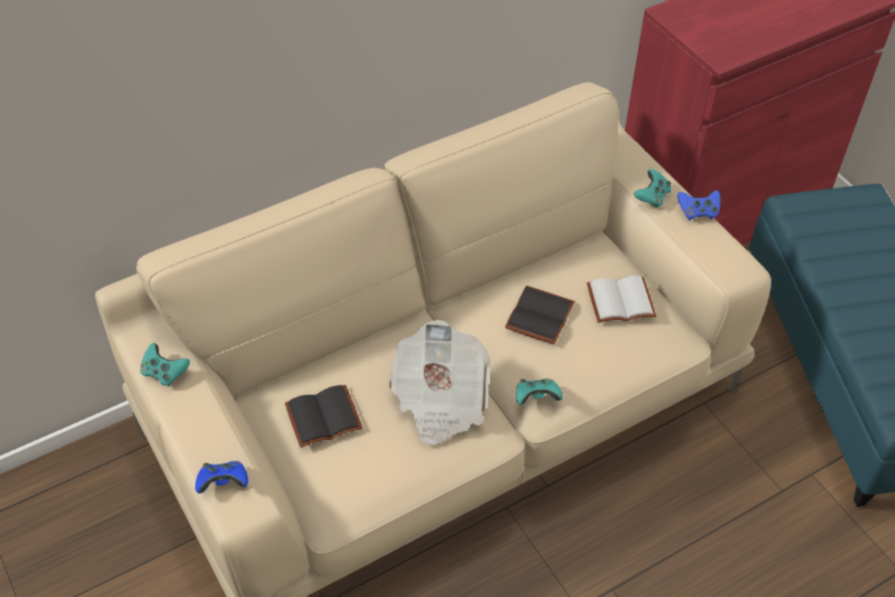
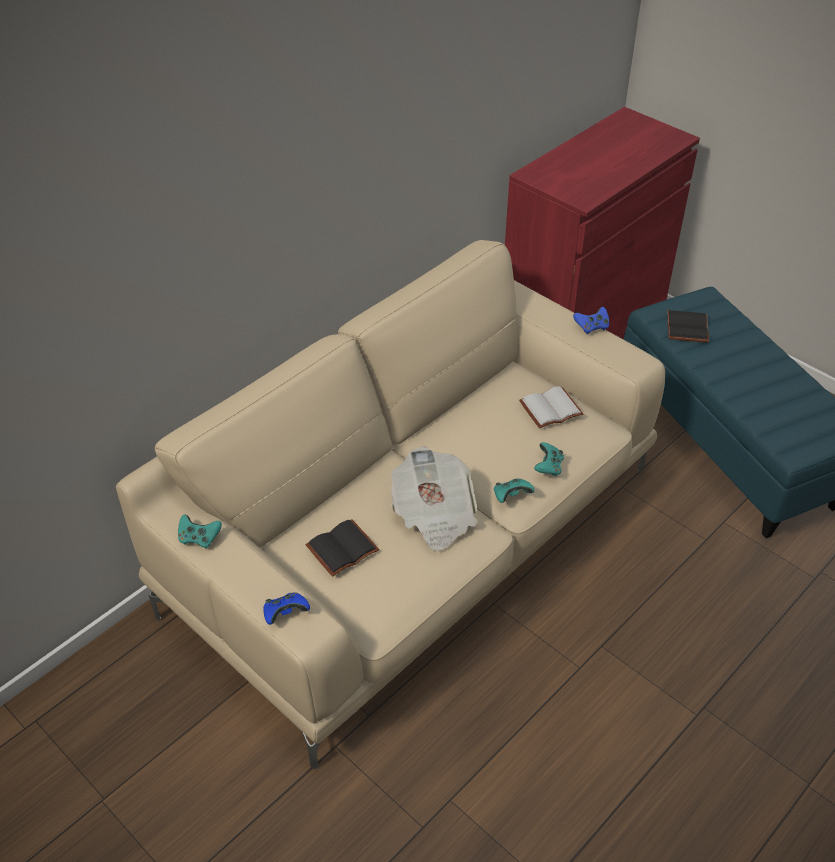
camera: 15 degrees left, 5 degrees down
(541, 317) = (492, 434): black book -> black book (688, 328)
(652, 197) = (552, 323): turquoise game controller -> turquoise game controller (548, 467)

